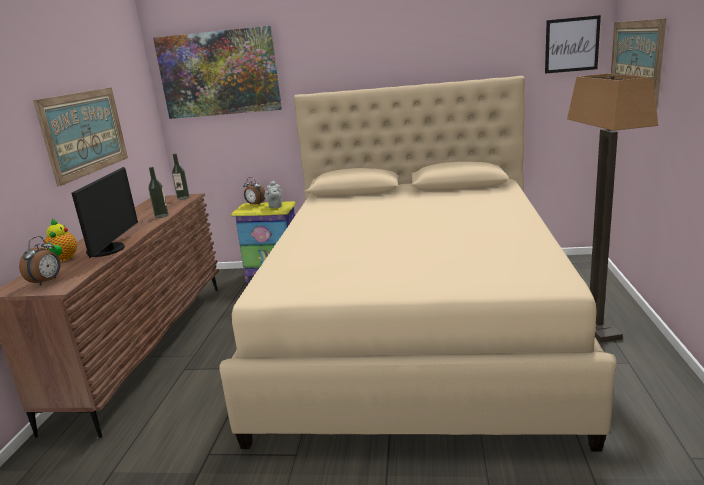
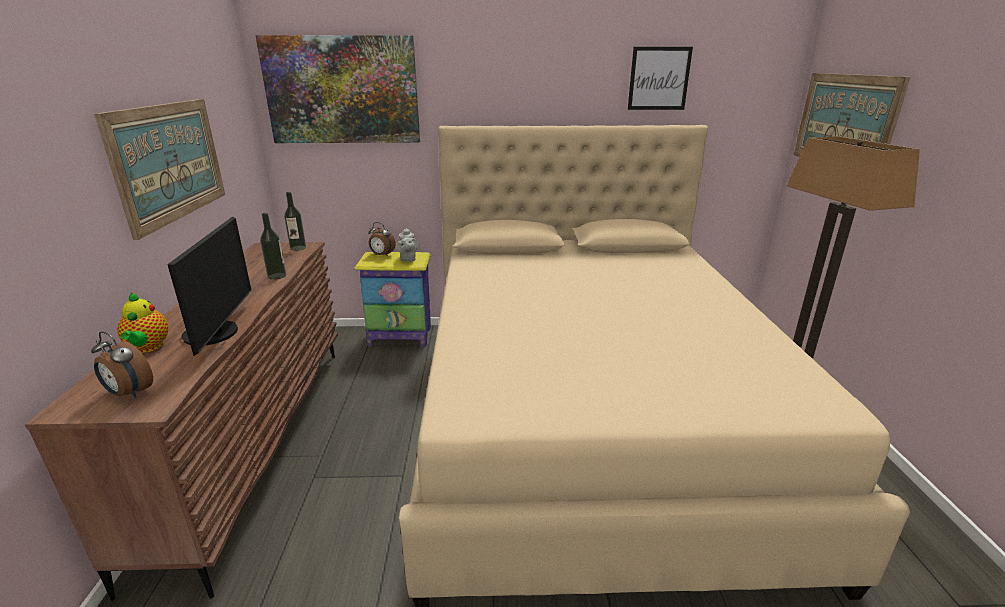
camera: 10 degrees left, 5 degrees up
(47, 281) = (129, 393): alarm clock -> alarm clock turned 105 degrees clockwise
(571, 45) = (760, 94): picture -> picture (659, 78)

